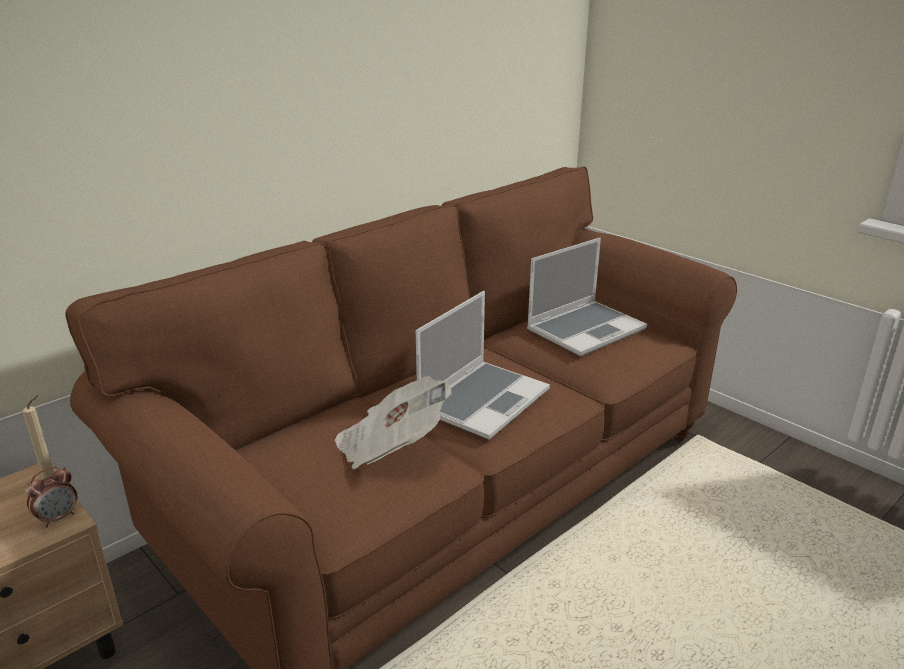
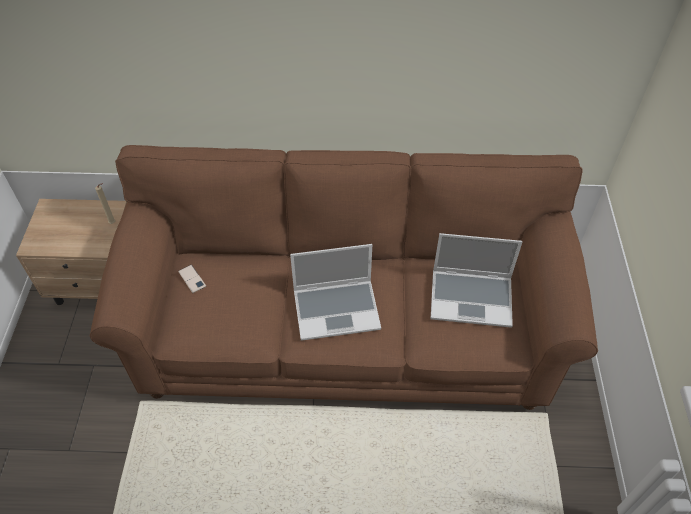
camera: 45 degrees right, 25 degrees up
(58, 518) = (100, 243): alarm clock -> none
(274, 464) = (192, 279): none -> phone
(391, 446) = (250, 308): newspaper -> none

